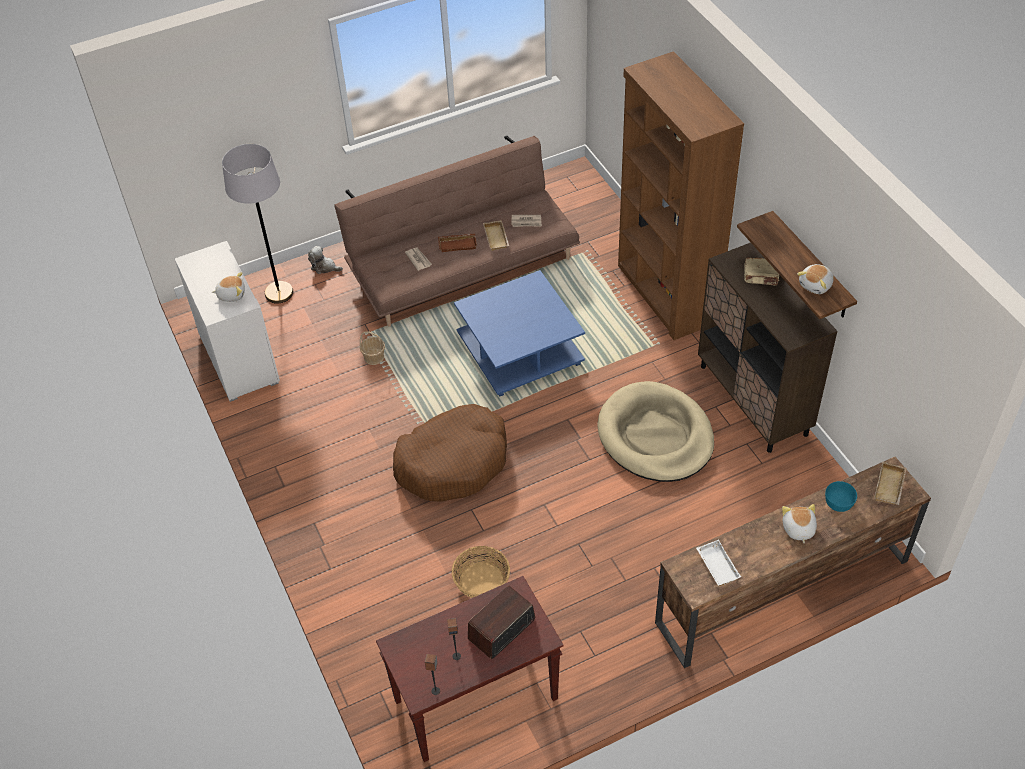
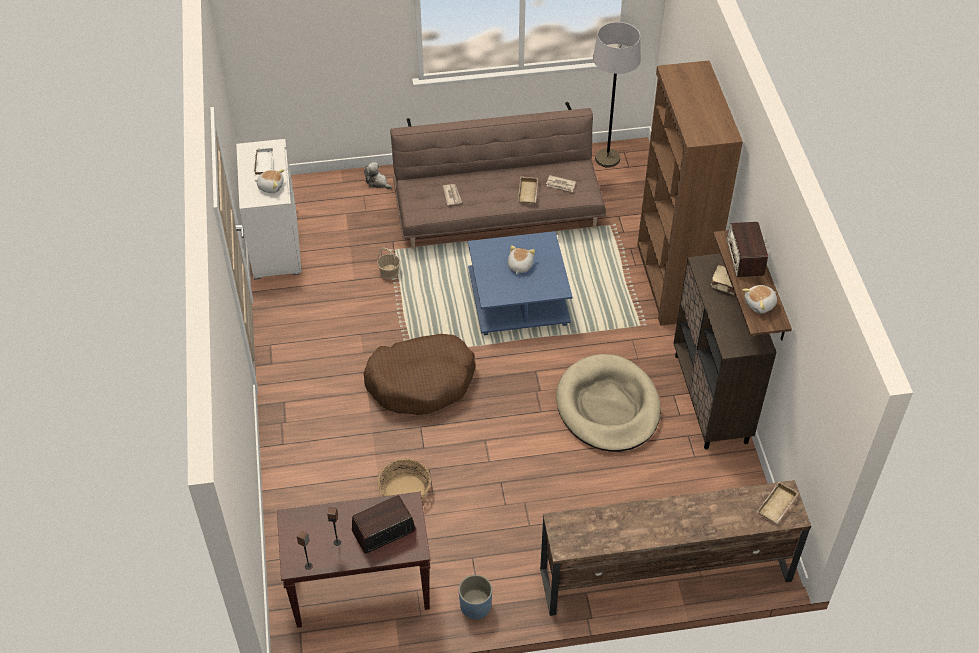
camera: 15 degrees right, 0 degrees up
(279, 293) = (330, 195): grey floor lamp -> grey floor lamp (607, 159)
(458, 244) = (492, 190): brown tray -> none
(604, 681) = (475, 606): none -> blue planter
(716, 565) = (590, 530): white tray -> white tray (262, 163)
(780, 242) = (745, 258): none -> radio
(798, 529) = (677, 519): plush toy -> plush toy (519, 266)
(838, 503) = (723, 507): turquoise bowl -> none

